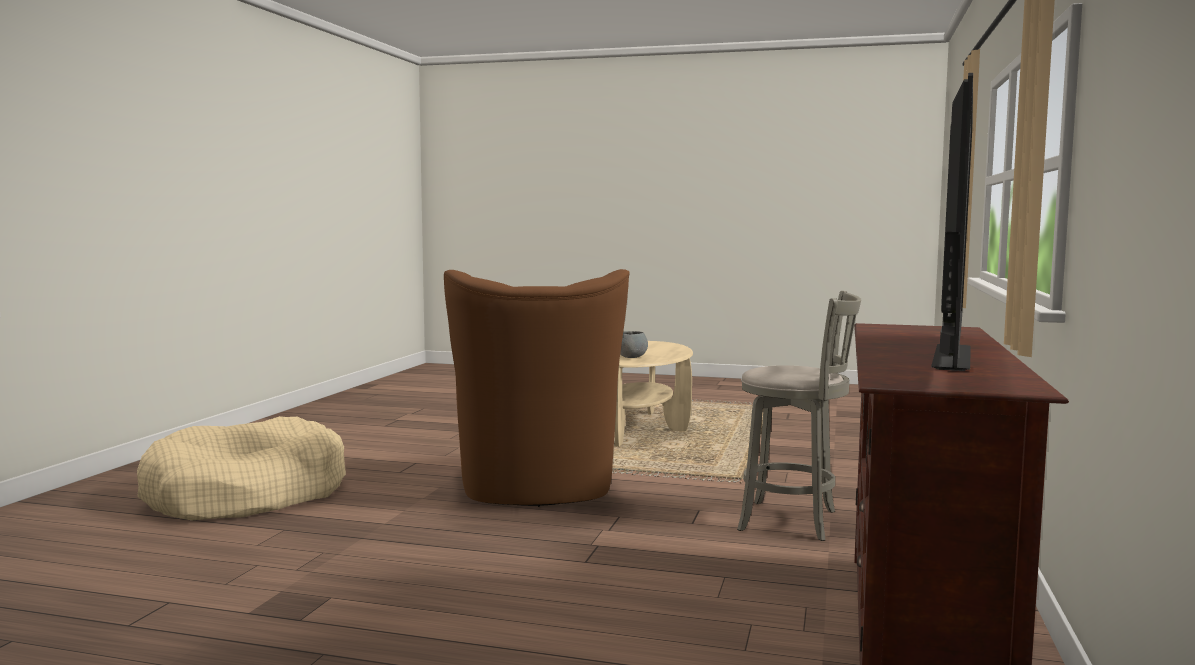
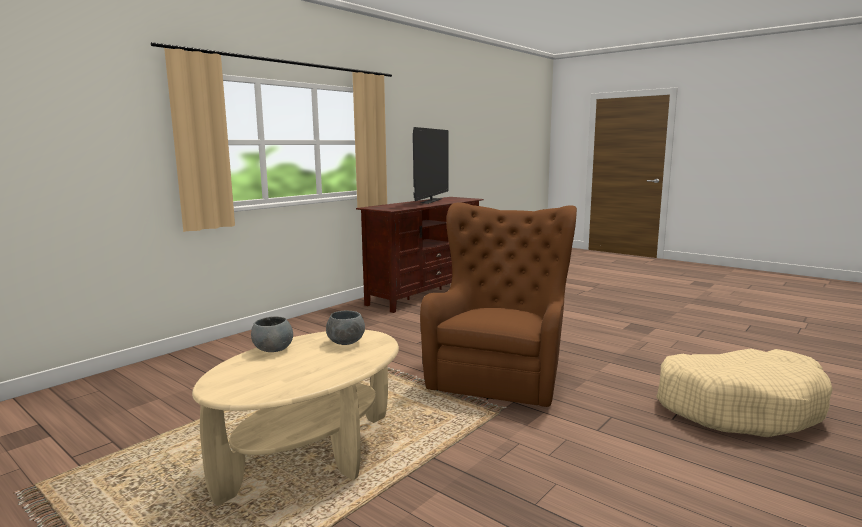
camera: 155 degrees left, 5 degrees up
(673, 352) = (273, 349): none -> grey bowl
(794, 521) = (381, 330): grey stool -> none
(952, 358) = (431, 201): television -> television turned 150 degrees clockwise

